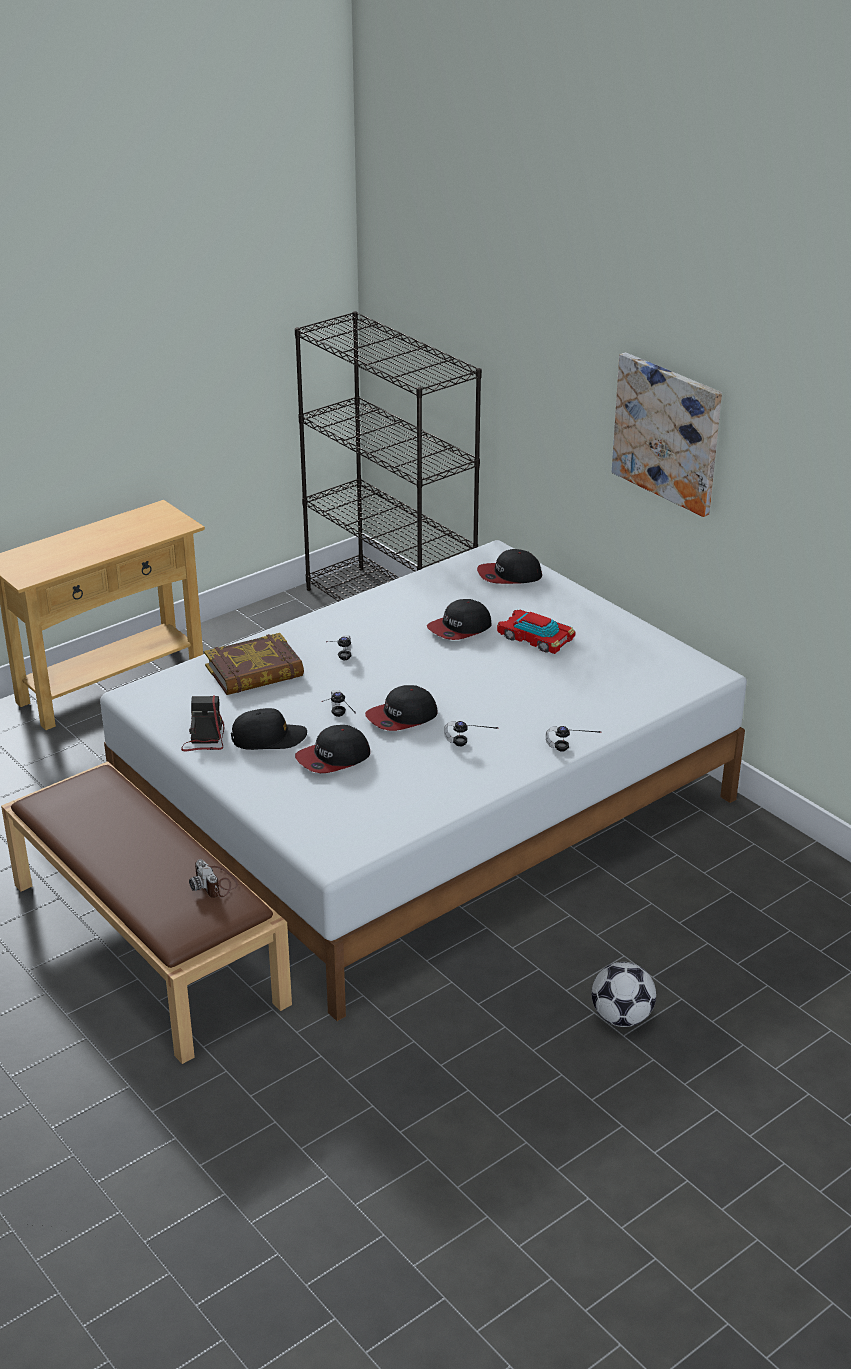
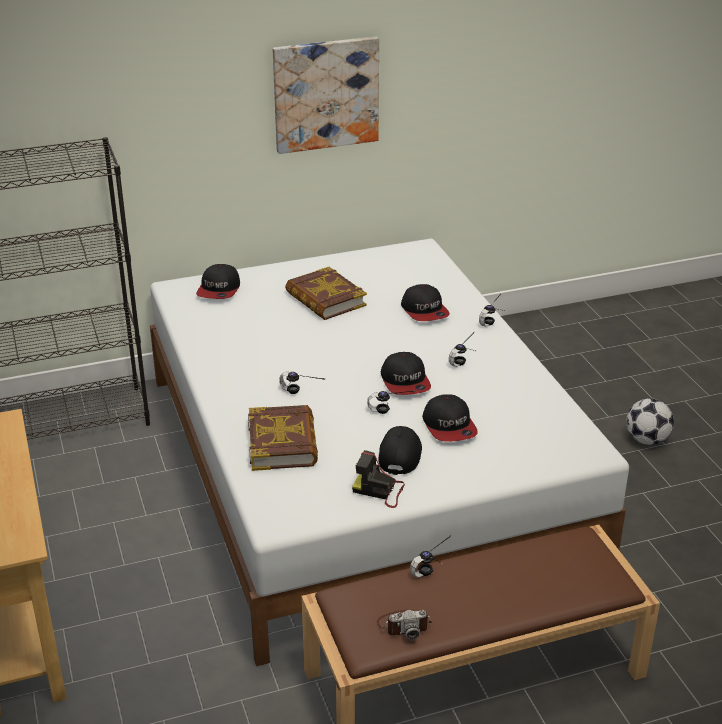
camera: 70 degrees left, 0 degrees up
(151, 819) = (436, 571): none -> headphones
(215, 884) = (551, 547): camera -> camera (404, 625)
(460, 628) = (286, 328): cap -> cap (425, 311)
(535, 637) = (325, 299): toy car -> book

